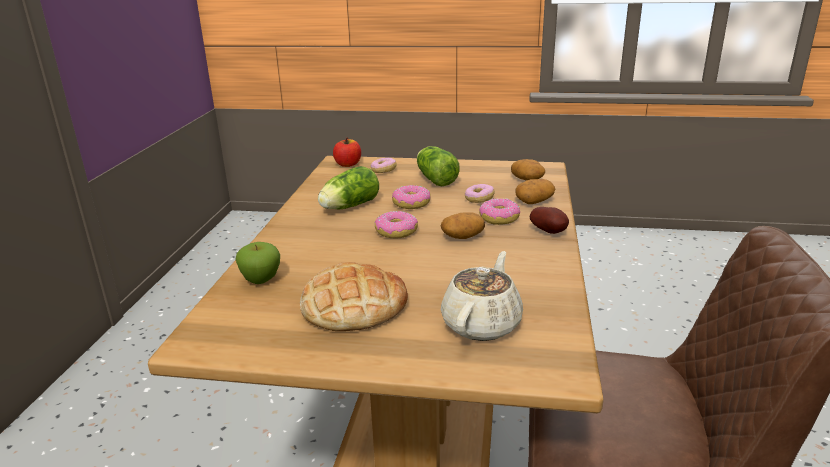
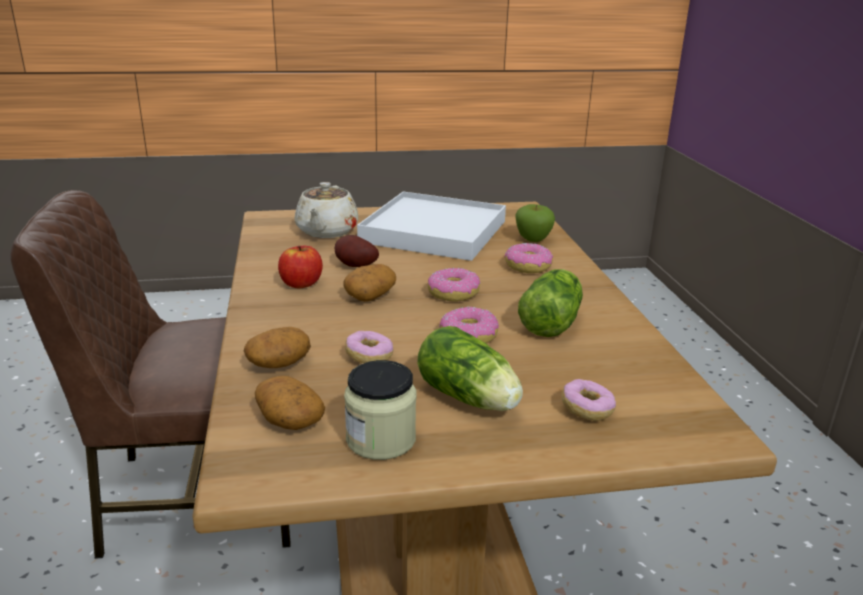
camera: 160 degrees right, 0 degrees up
(348, 164) = (680, 422): apple -> apple (301, 284)
(353, 306) = (434, 232): bread -> white tray
(486, 171) = (381, 439): none -> jar
(499, 218) = (330, 326): donut -> donut (528, 266)
(550, 232) = (261, 313): potato -> potato (354, 266)

